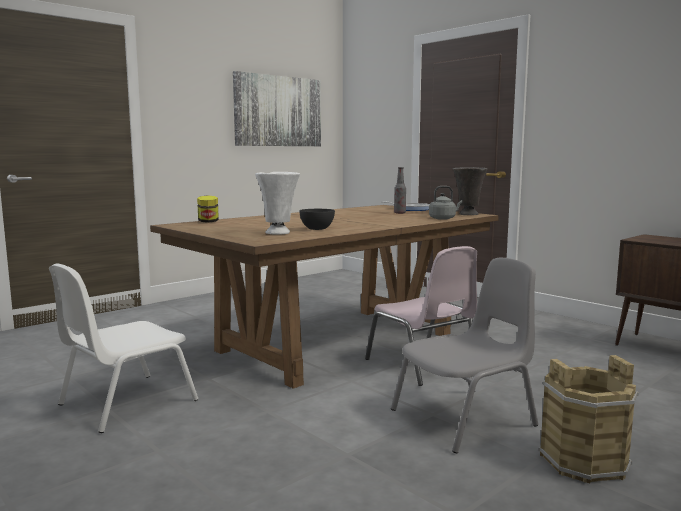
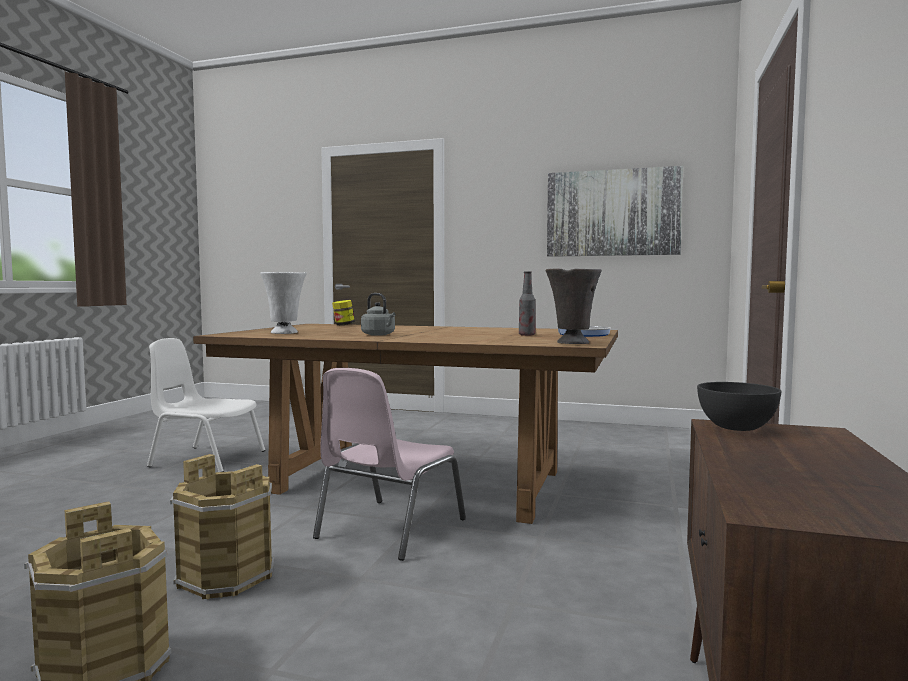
camera: 60 degrees right, 5 degrees down
(317, 229) = (325, 334): grey bowl -> grey bowl (735, 428)
(443, 218) = (497, 342): grey kettle -> grey kettle (379, 335)
(466, 418) = (225, 576): grey chair -> brown bucket

